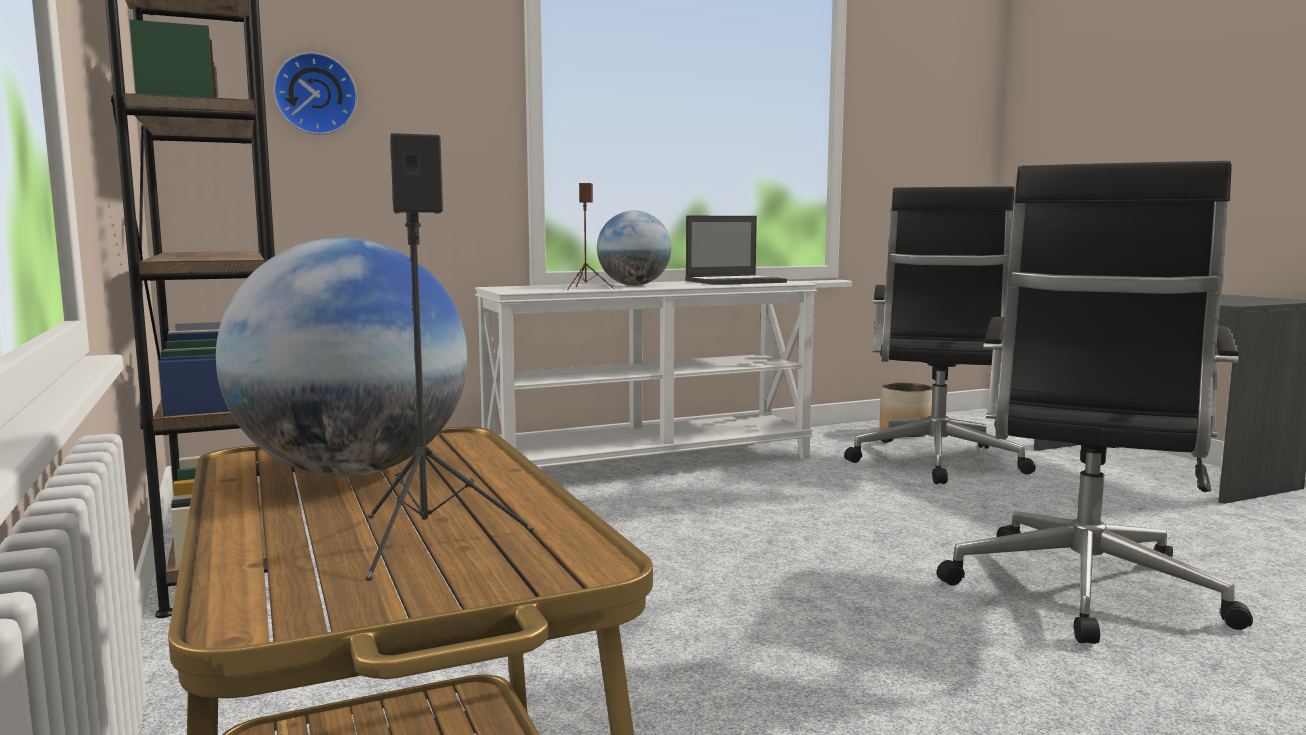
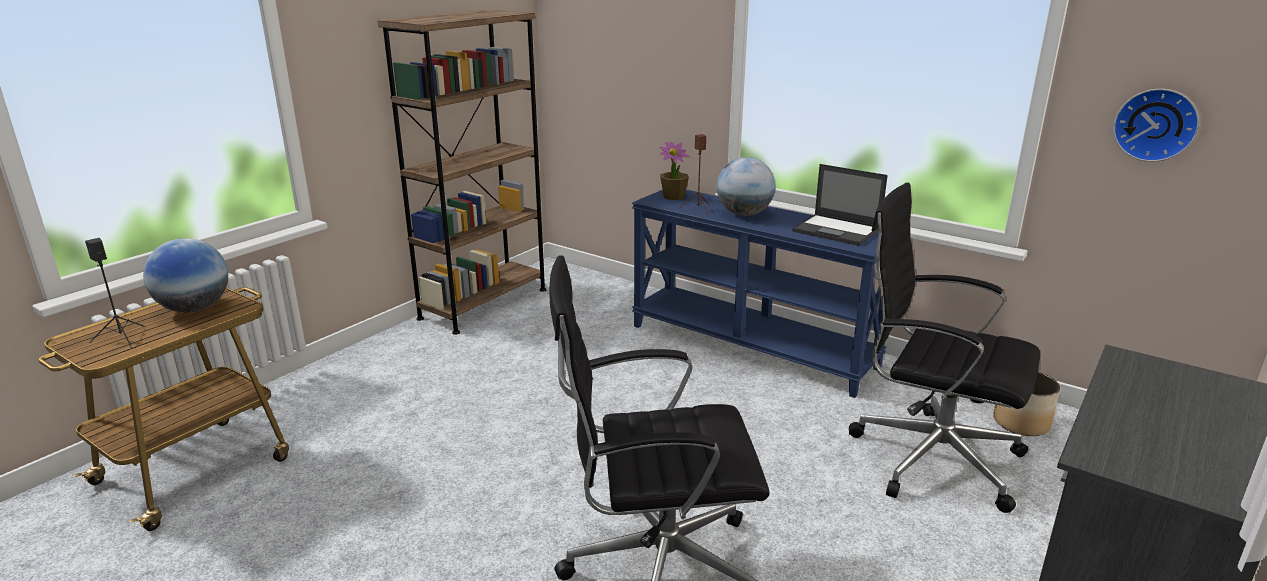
camera: 60 degrees right, 15 degrees up
(315, 94) = (611, 45): wall clock -> wall clock (1155, 124)
(519, 288) = (673, 196): none -> potted plant
(650, 464) = (752, 346): white console table -> blue console table
(935, 462) = (930, 457): black office chair -> black office chair turned 45 degrees clockwise

